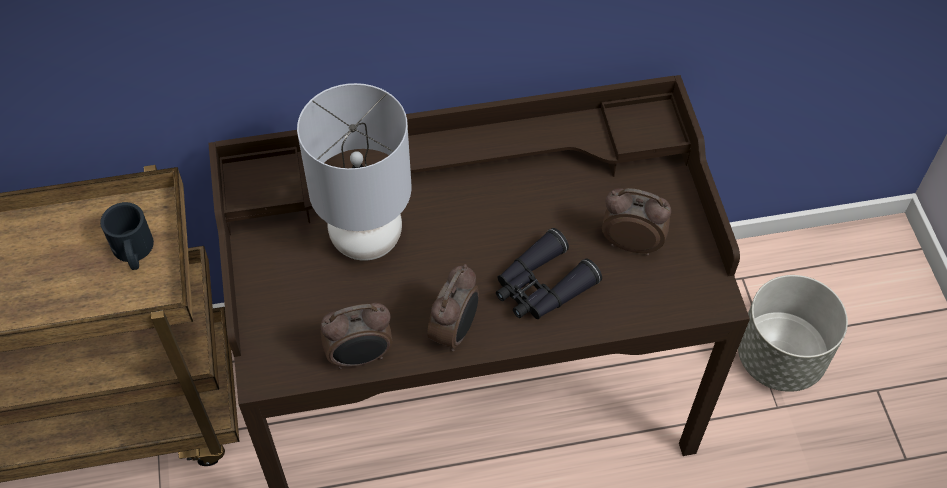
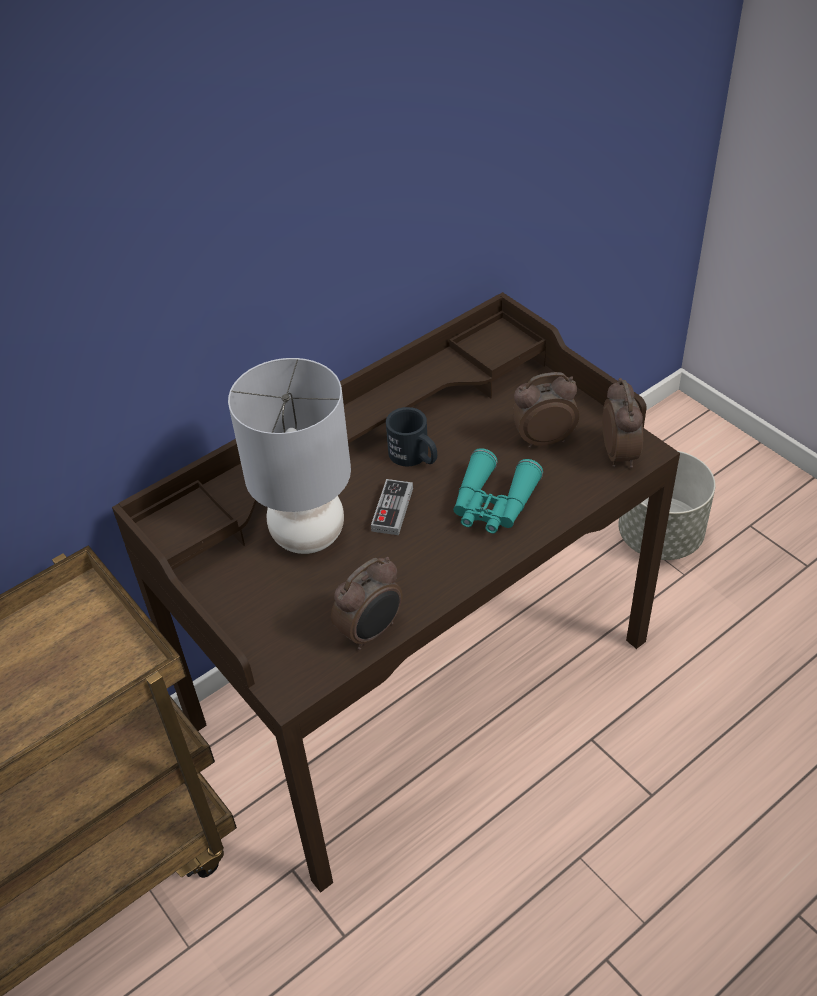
camera: 25 degrees left, 10 degrees down
(134, 252) = (85, 642): black mug -> black mug (414, 457)
(451, 249) = (392, 509): none -> game controller
(455, 331) = (443, 571): alarm clock -> alarm clock (620, 454)
(541, 287) = (493, 504): black binoculars -> turquoise binoculars

